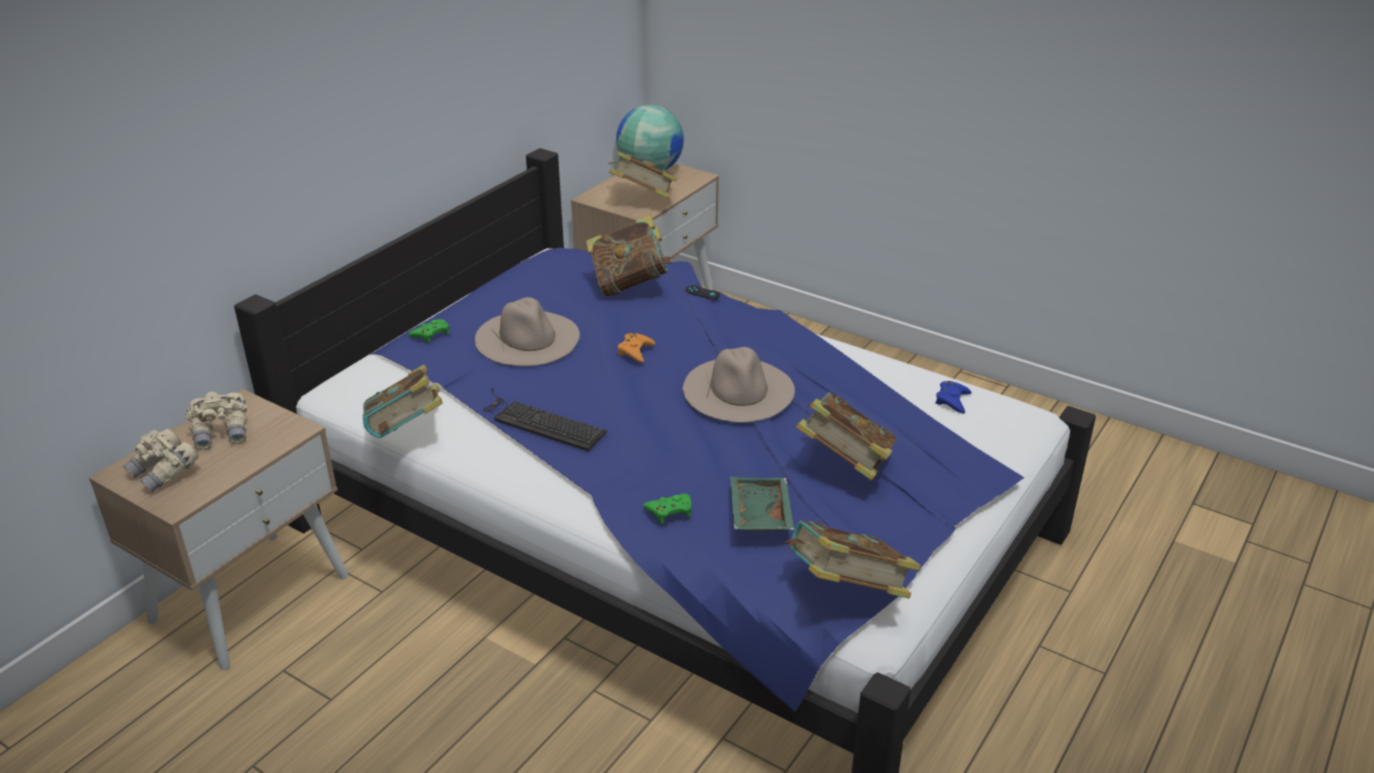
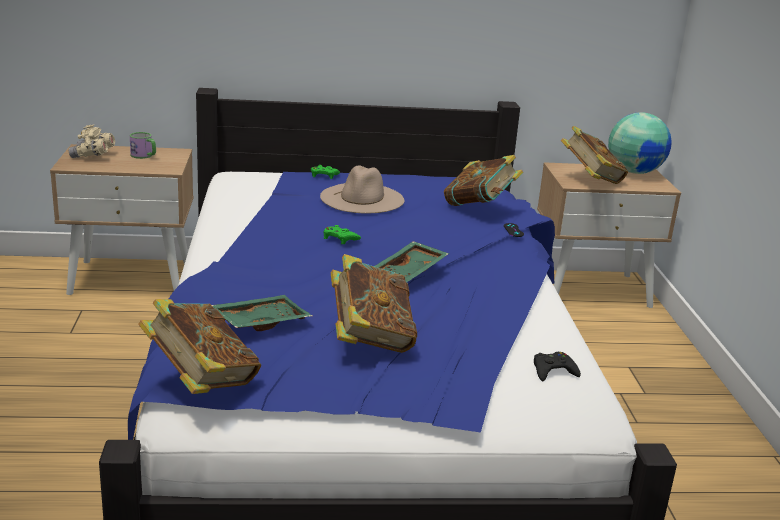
camera: 50 degrees right, 10 degrees down
(222, 433) = (144, 156): beige binoculars -> mug
(407, 433) = (218, 202): book -> none
(539, 421) = (274, 226): keyboard -> none
(635, 351) = (399, 230): orange game controller -> none
(670, 511) = (225, 291): green game controller -> green game controller (340, 238)
(738, 389) = (408, 274): beige hat -> green tray
(952, 400) = (553, 371): blue game controller -> black game controller

